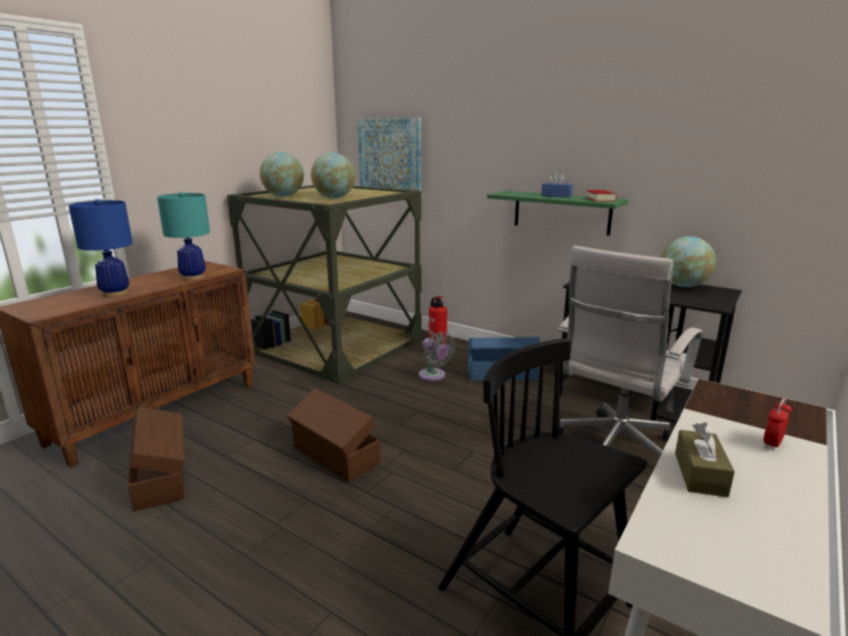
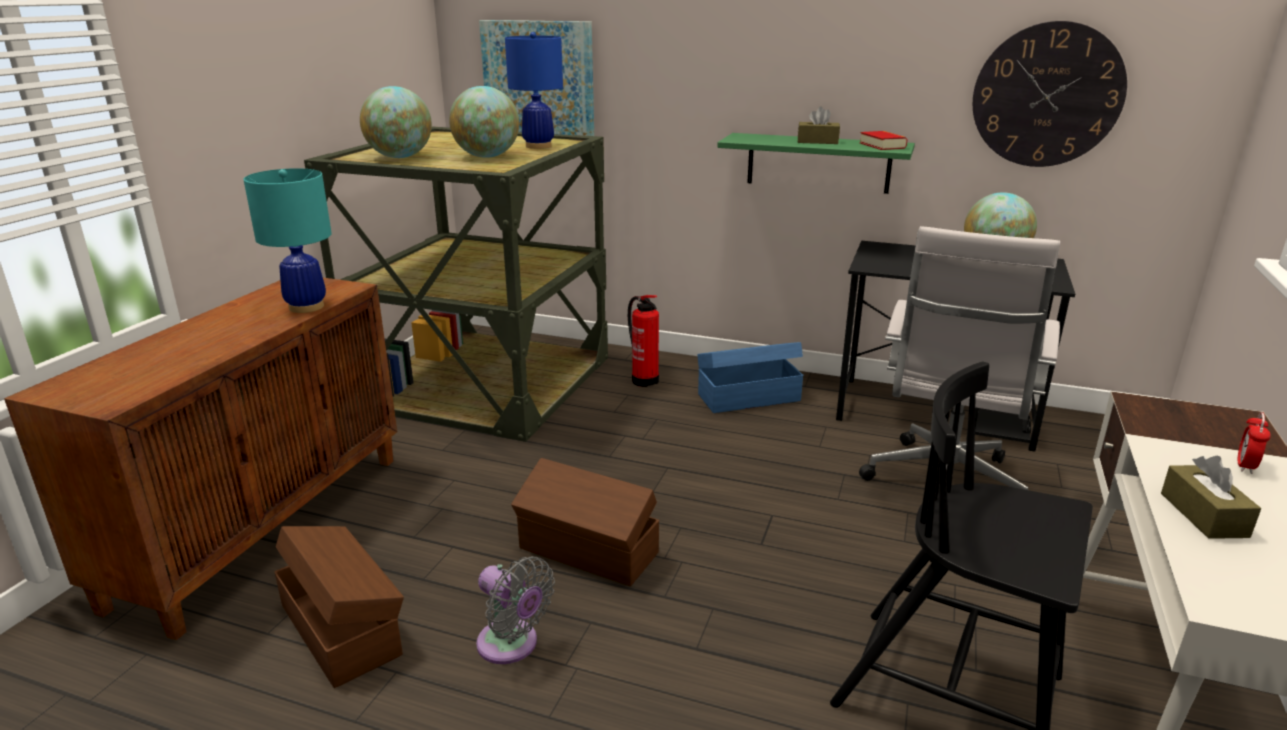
camera: 15 degrees left, 5 degrees up
(115, 294) = (203, 349): blue table lamp -> blue table lamp (538, 146)
(433, 376) = (658, 413): grey fan -> grey fan (512, 645)
(556, 196) = (817, 141): blue tissue box -> brown tissue box
(726, 165) = (1047, 95): none -> wall clock

